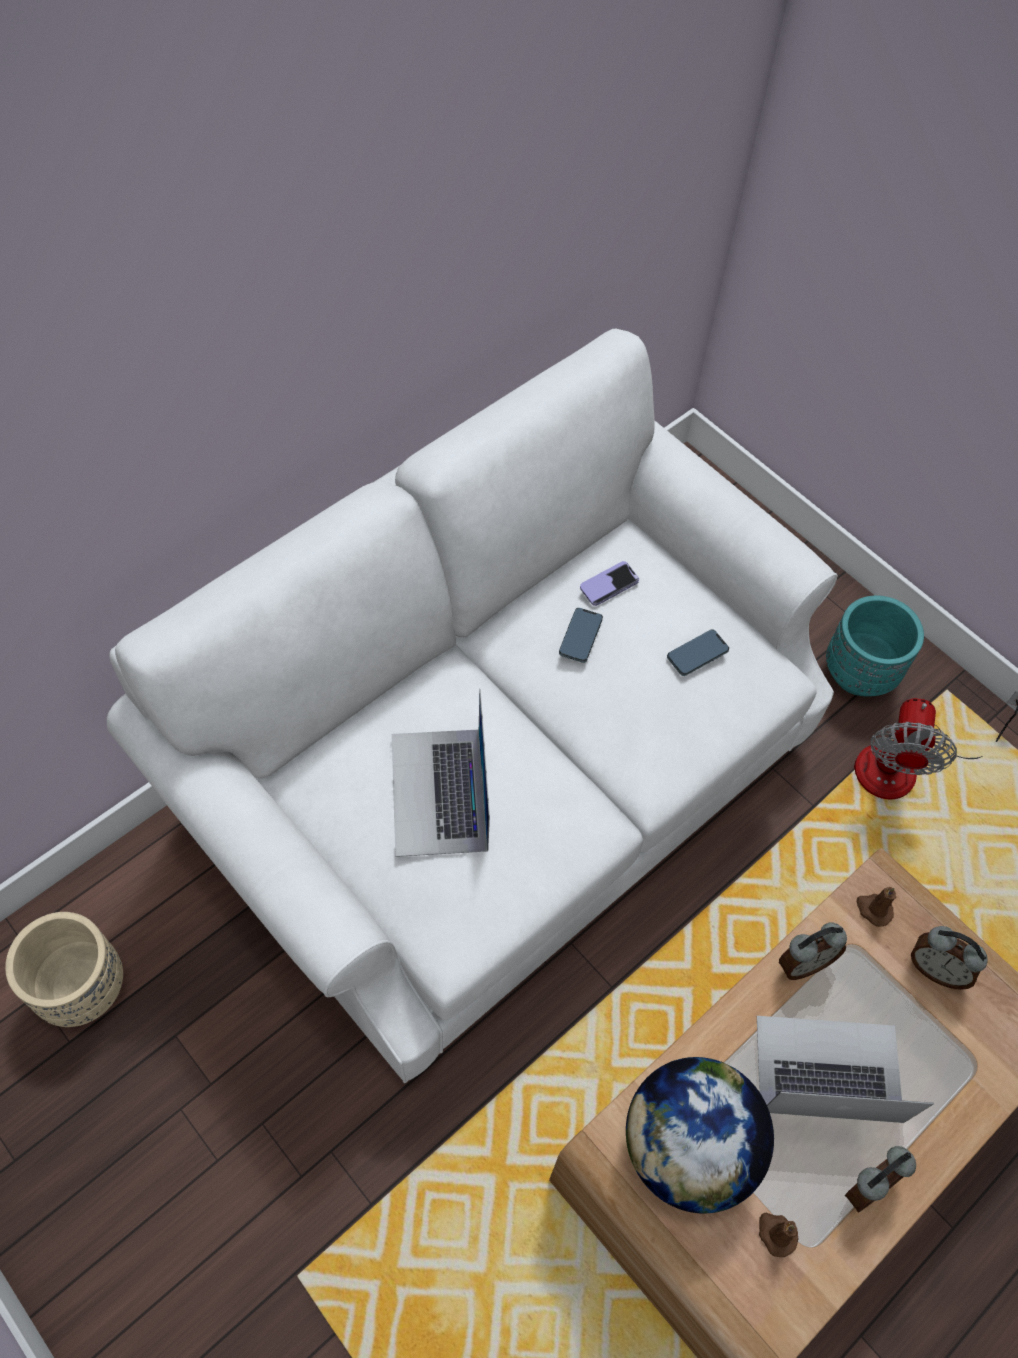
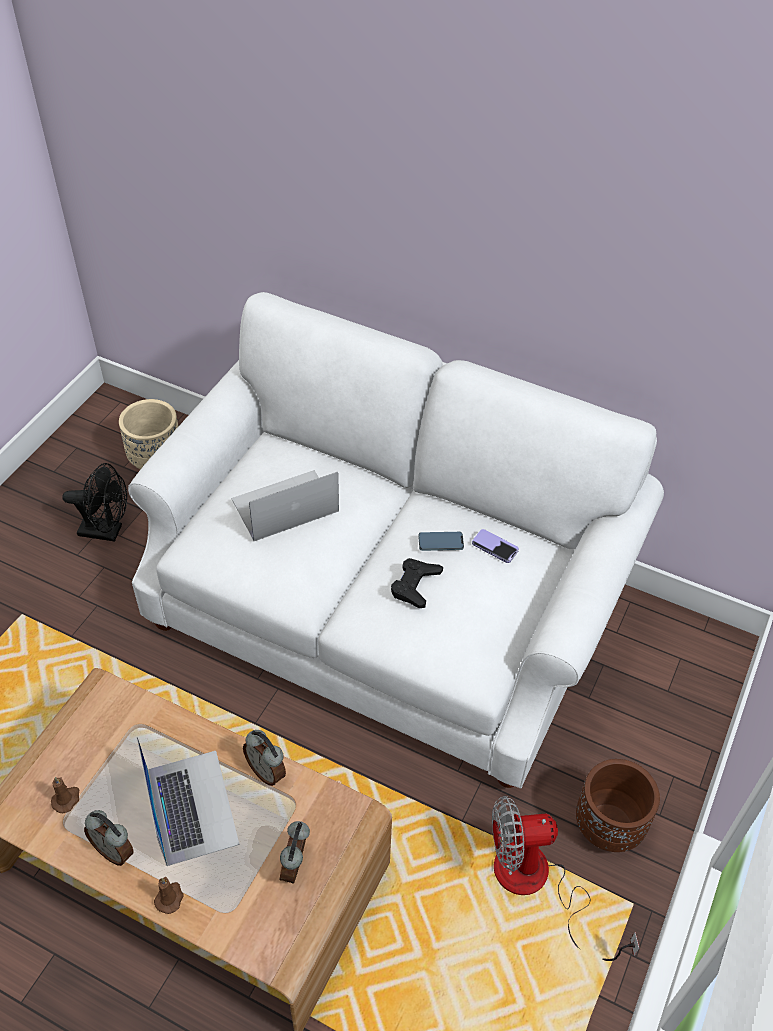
camera: 70 degrees right, 10 degrees down
(192, 1101) = (107, 531): none -> black fan
(637, 688) = (415, 585): none -> black game controller
(687, 1146) = (111, 732): globe -> none
(697, 654) = (463, 612): phone -> none
(859, 673) = (608, 826): turquoise planter -> brown planter
(873, 909) = (329, 810): brown candle -> brown candle (170, 897)

